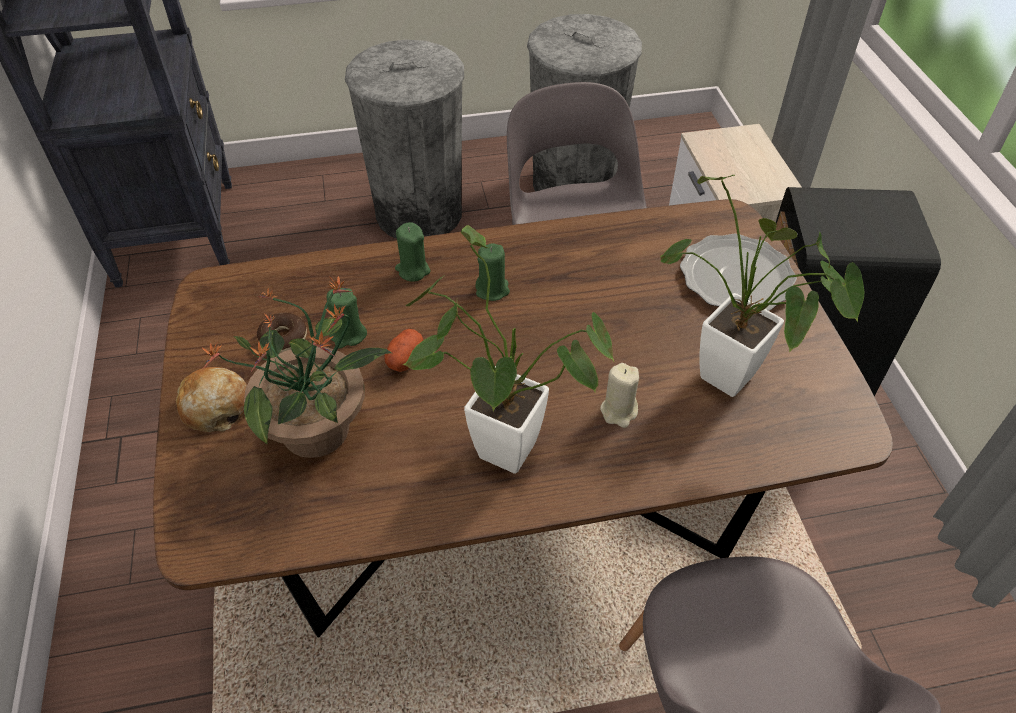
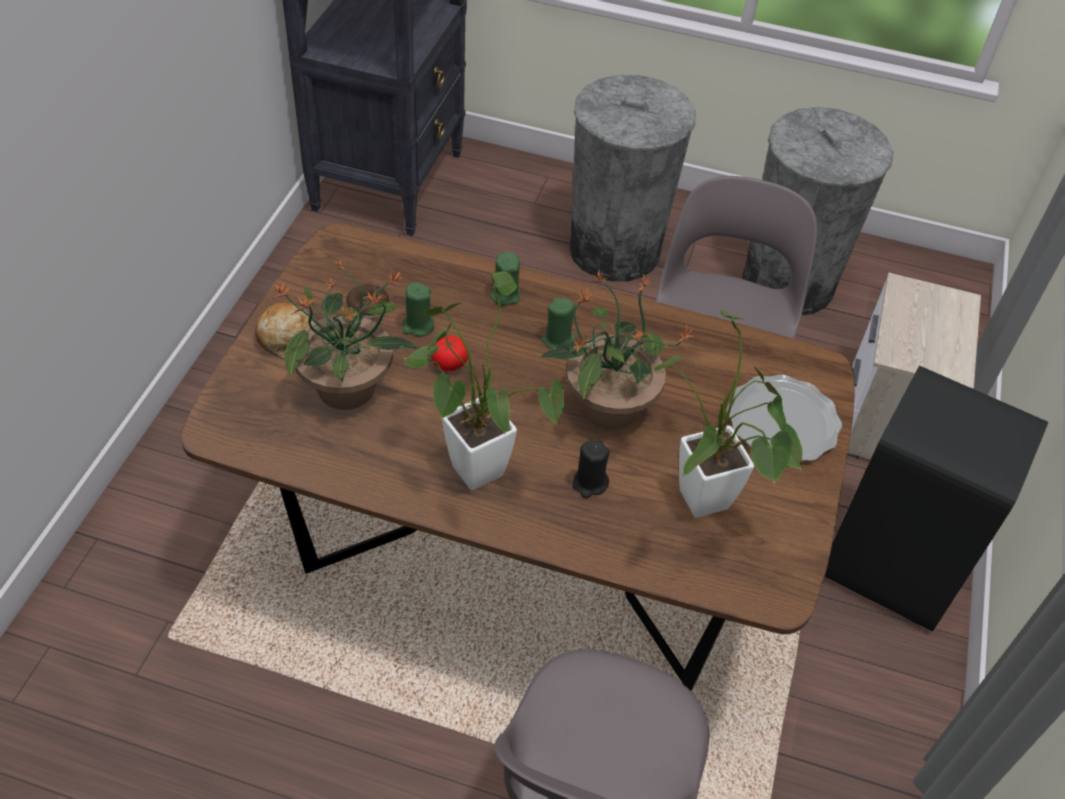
camera: 25 degrees right, 0 degrees up
(405, 358) = (449, 363): potato -> tomato
(581, 332) = (607, 407): none -> potted plant
(619, 411) = (589, 483): beige candle -> black candle

